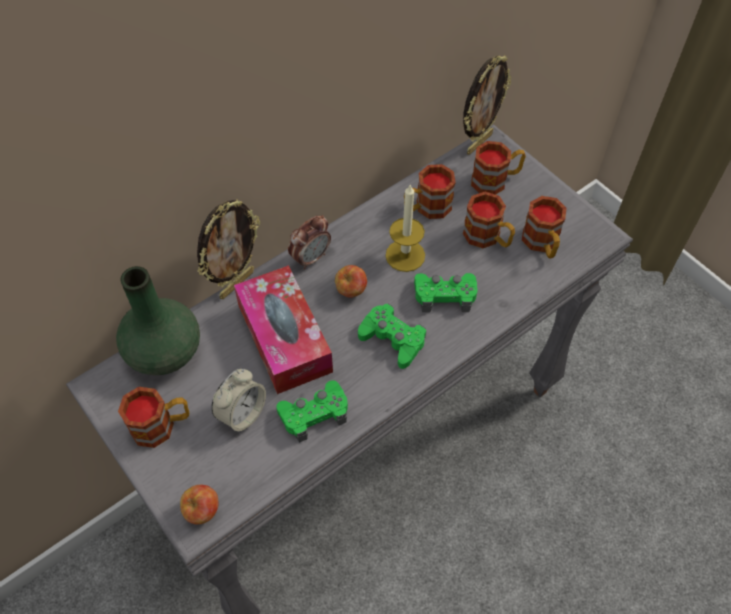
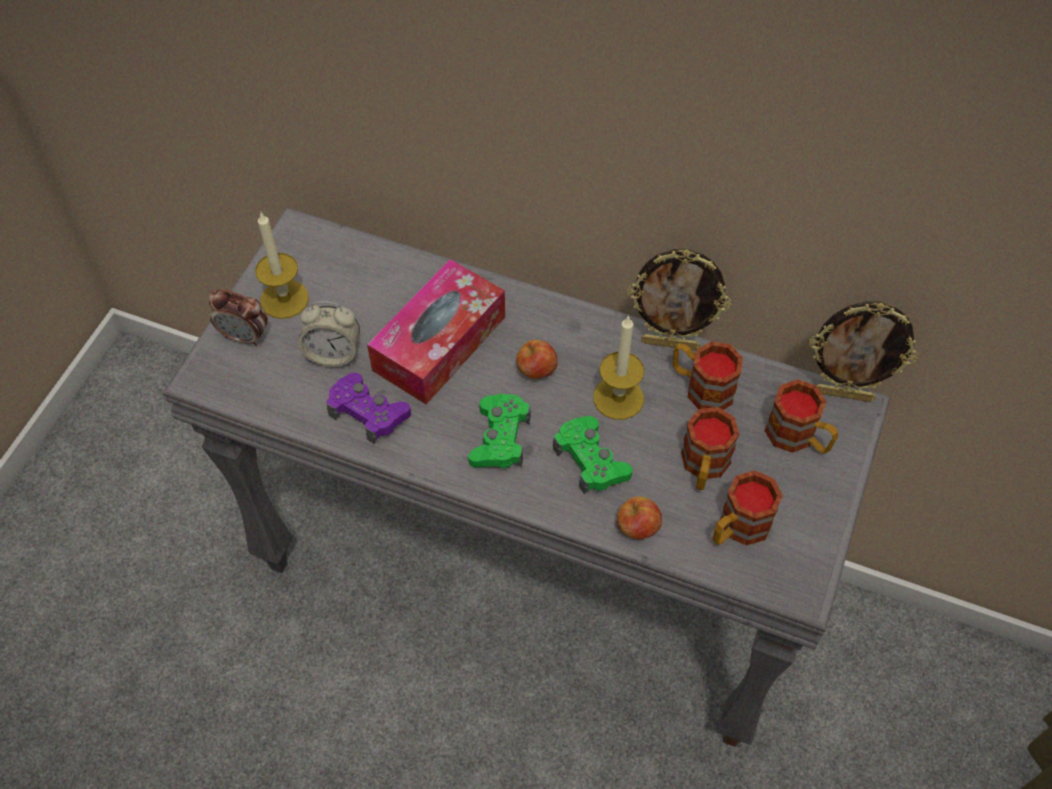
camera: 60 degrees right, 0 degrees up
(161, 425) = (284, 299): mug -> candle
(164, 350) = (363, 256): green vase -> none
(203, 511) = (217, 377): apple -> apple (637, 528)
(236, 283) = (477, 270): picture frame -> picture frame (670, 343)
(311, 258) = (553, 315): alarm clock -> alarm clock (245, 336)
(314, 414) = (368, 412): green game controller -> purple game controller

